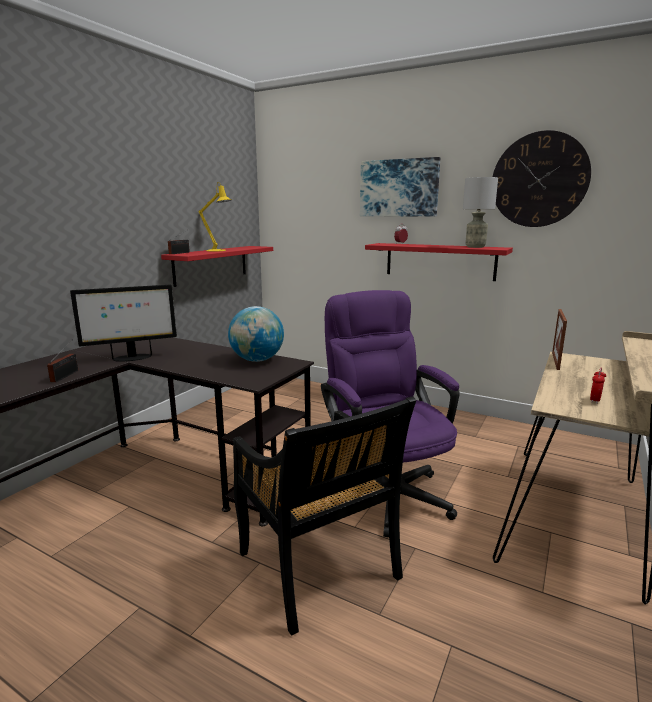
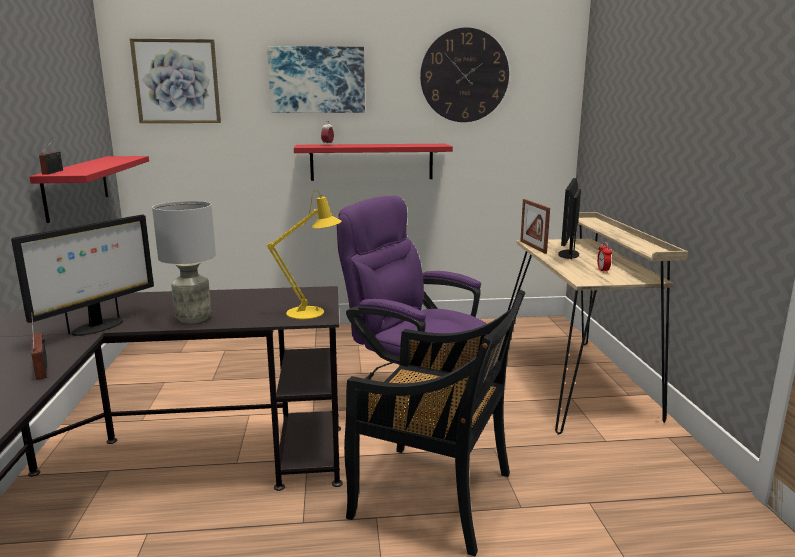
camera: 35 degrees left, 0 degrees up
(218, 250) = (96, 165): yellow table lamp -> yellow table lamp (311, 312)
(257, 360) = (274, 296): globe -> none
(299, 192) = (177, 81): none -> picture
(475, 247) = (414, 144): grey table lamp -> grey table lamp (193, 318)
(584, 375) = (568, 254): none -> monitor

